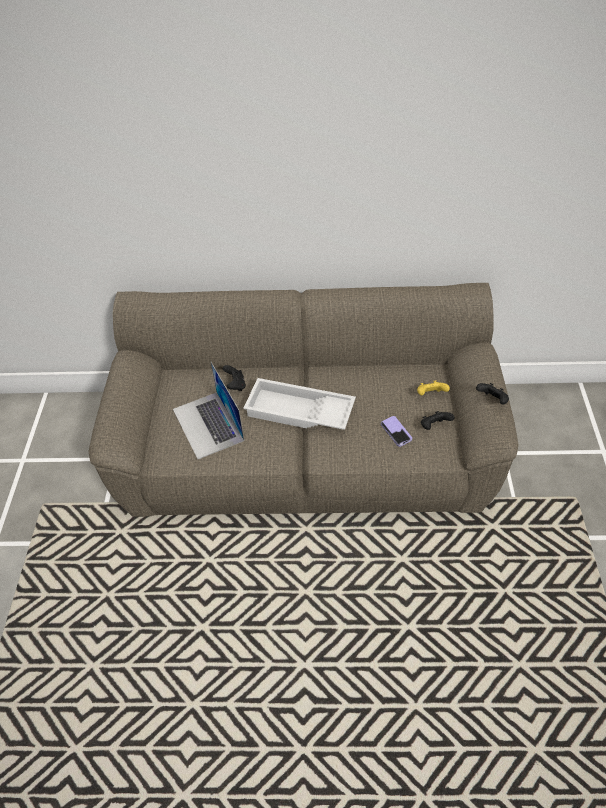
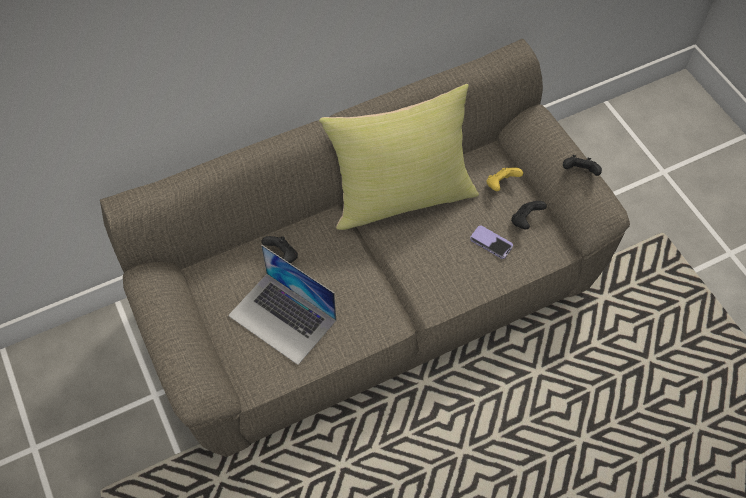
camera: 30 degrees left, 10 degrees up
(298, 412) = (375, 261): white tray -> none
(347, 377) = (402, 196): none -> yellow pillow

